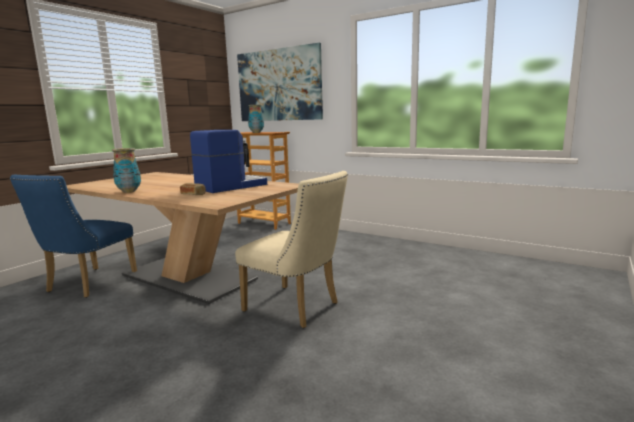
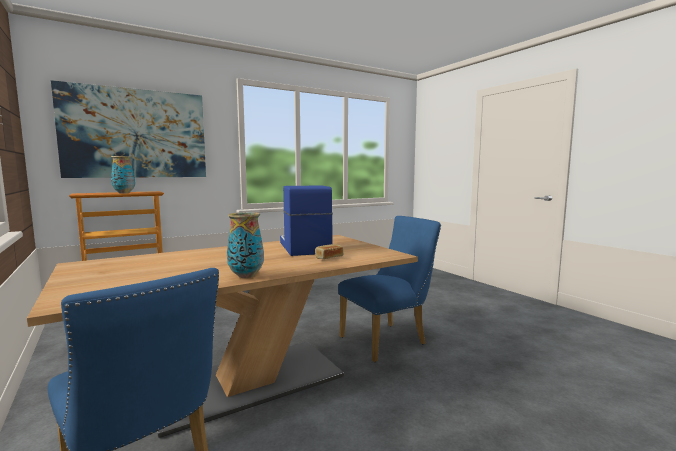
camera: 65 degrees left, 5 degrees down
(297, 308) = (388, 340): beige chair -> blue chair

